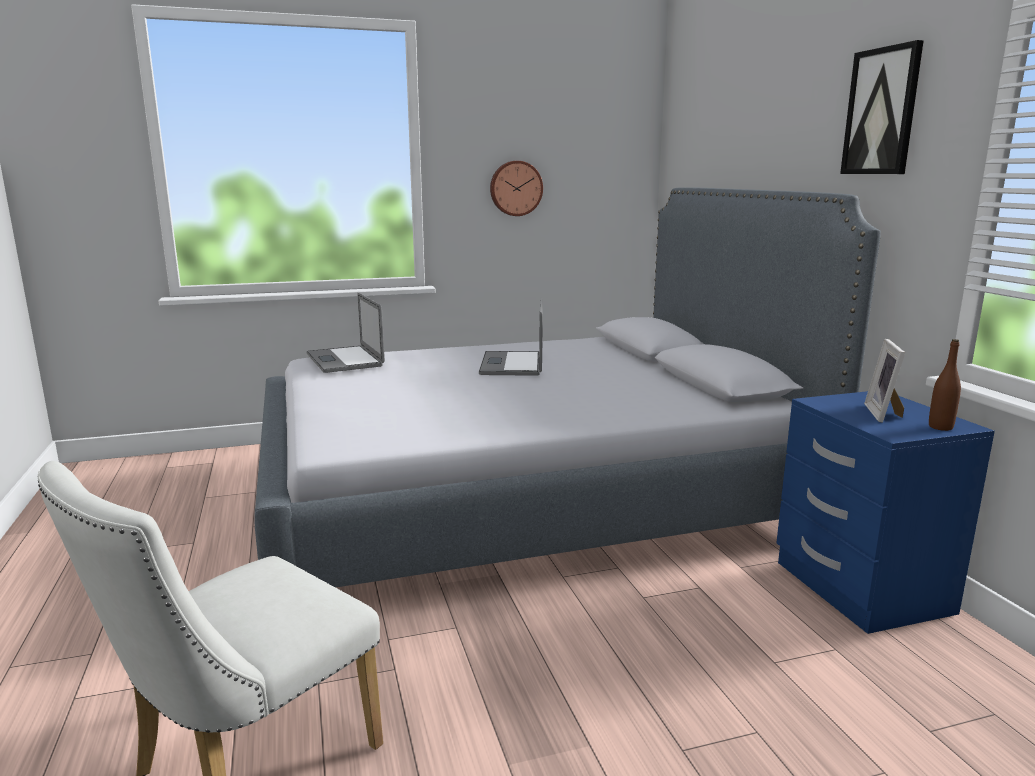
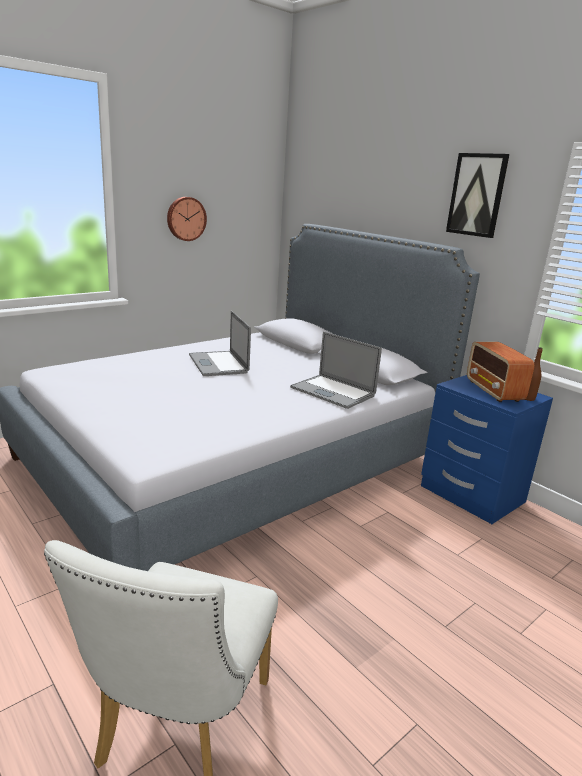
camera: 25 degrees left, 5 degrees up
(344, 359) = (80, 370): laptop -> laptop (332, 391)
(885, 414) = (494, 391): picture frame -> radio

